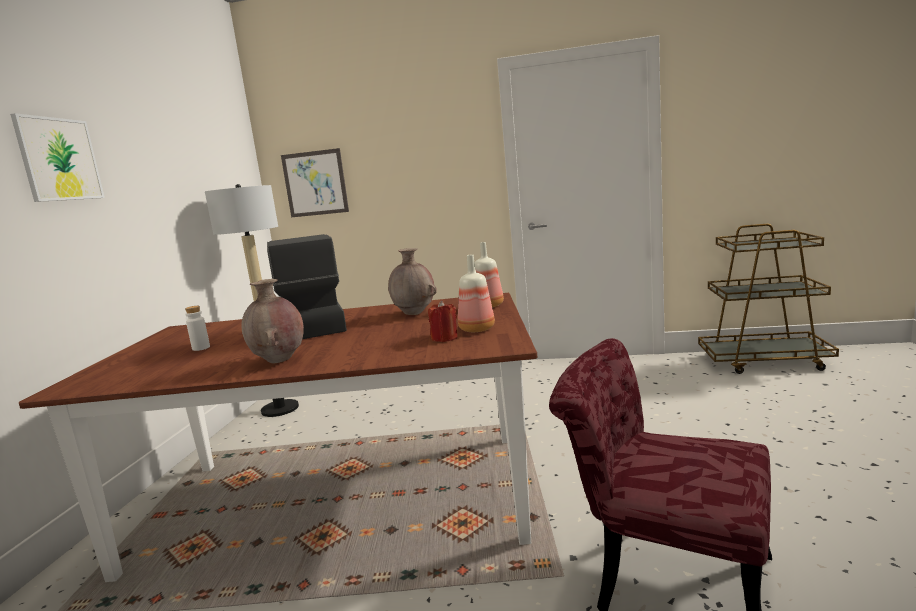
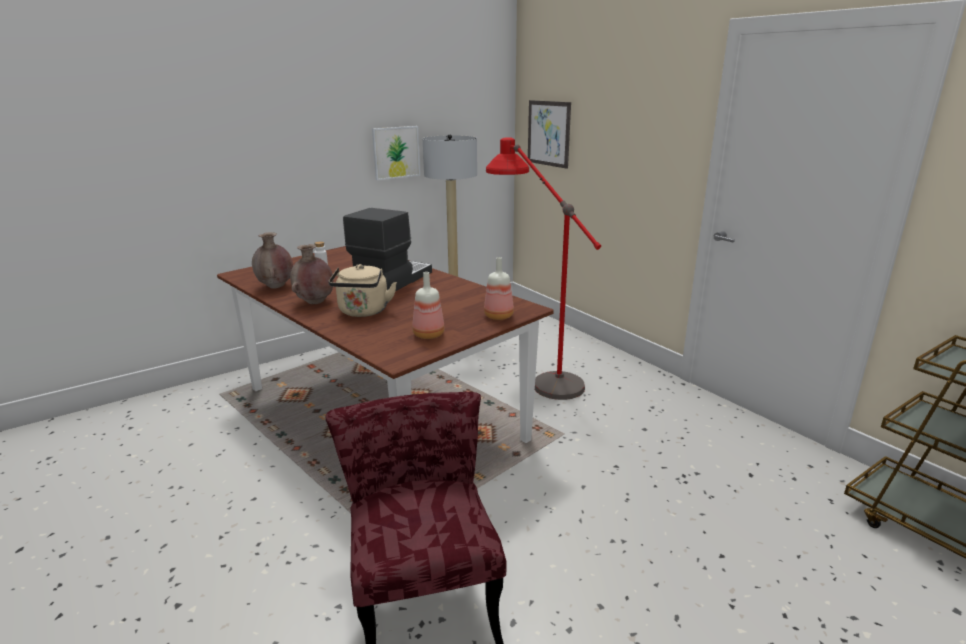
camera: 45 degrees right, 10 degrees up
(59, 159) = (299, 115): picture -> picture (396, 152)
(363, 344) = (363, 312): none -> beige kettle
(414, 313) = (452, 298): brown vase -> brown vase (276, 286)
(421, 401) = (536, 372): none -> red floor lamp
(444, 338) = (397, 332): red candle -> none

